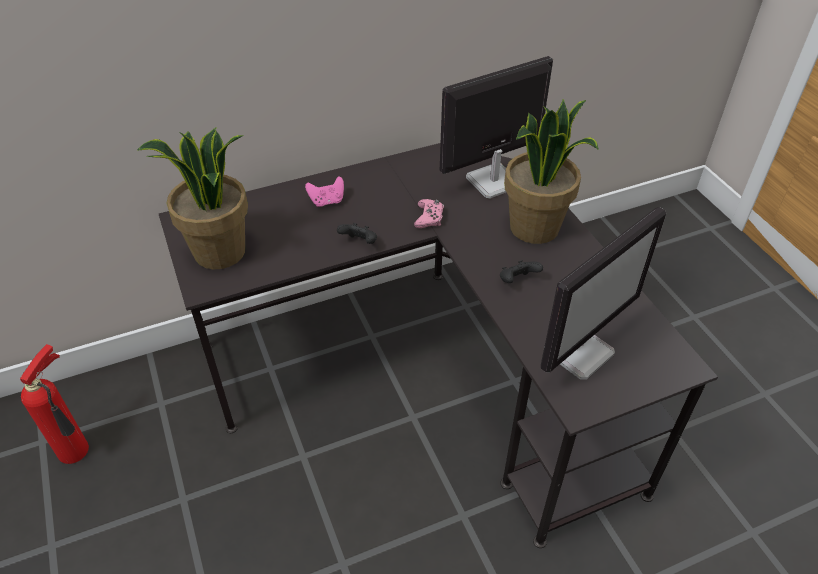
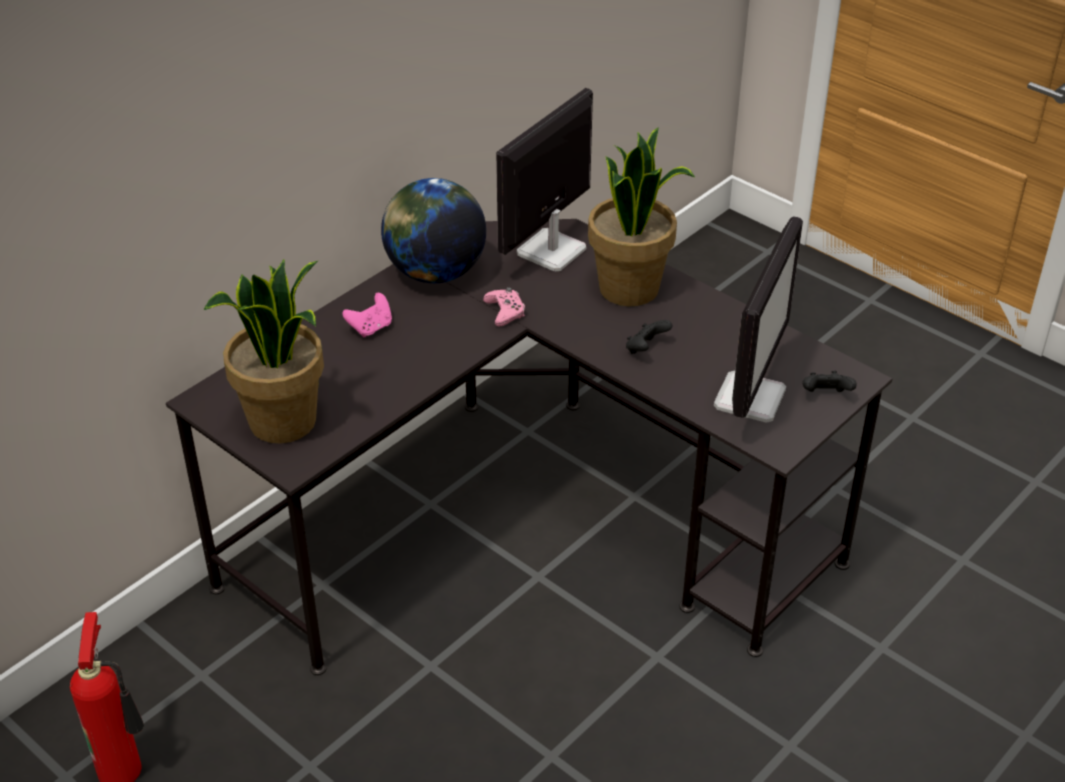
camera: 25 degrees left, 5 degrees down
(359, 243) = (444, 362): black game controller -> black game controller (825, 395)
(399, 173) = (435, 272): none -> globe

